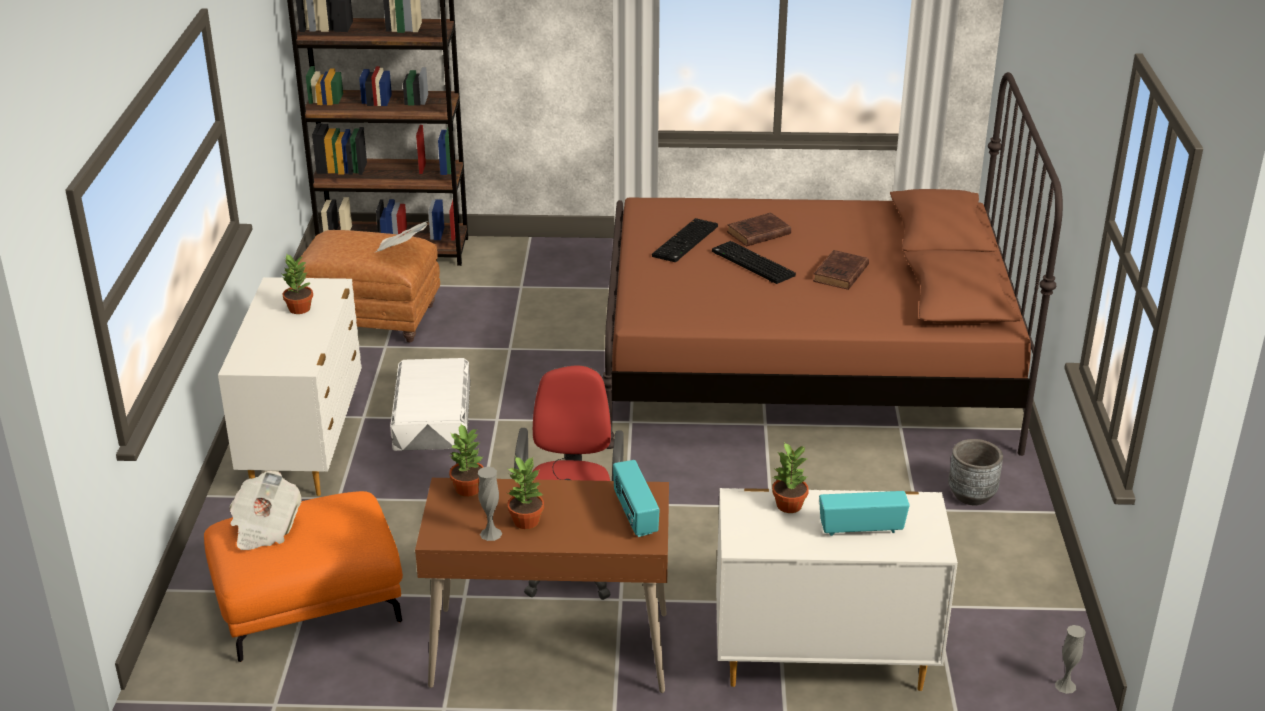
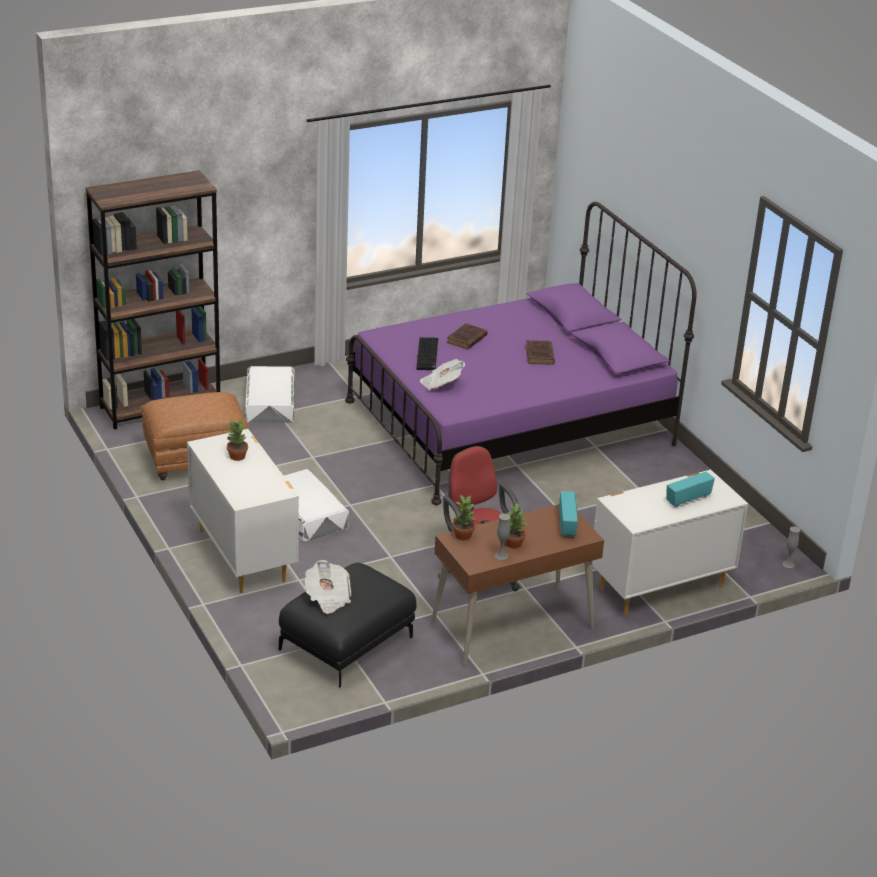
camera: 30 degrees left, 0 degrees up
(308, 605) = (347, 645): orange ottoman -> black ottoman
(402, 250) = (226, 403): newspaper -> newspaper (441, 384)
(524, 273) = (270, 402): none -> white storage box
(634, 515) = (567, 524): radio -> radio turned 135 degrees counterclockwise
(751, 264) = (481, 360): keyboard -> none
(789, 506) = (641, 497): potted plant -> none
(805, 367) = (510, 423): brown bed -> purple bed
(971, 495) = (666, 476): grey planter -> none

